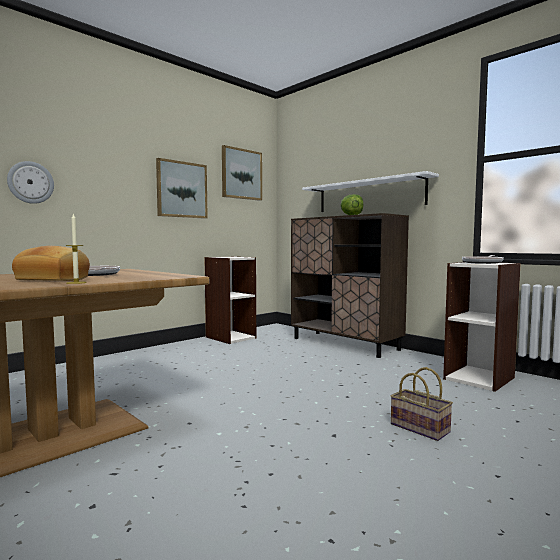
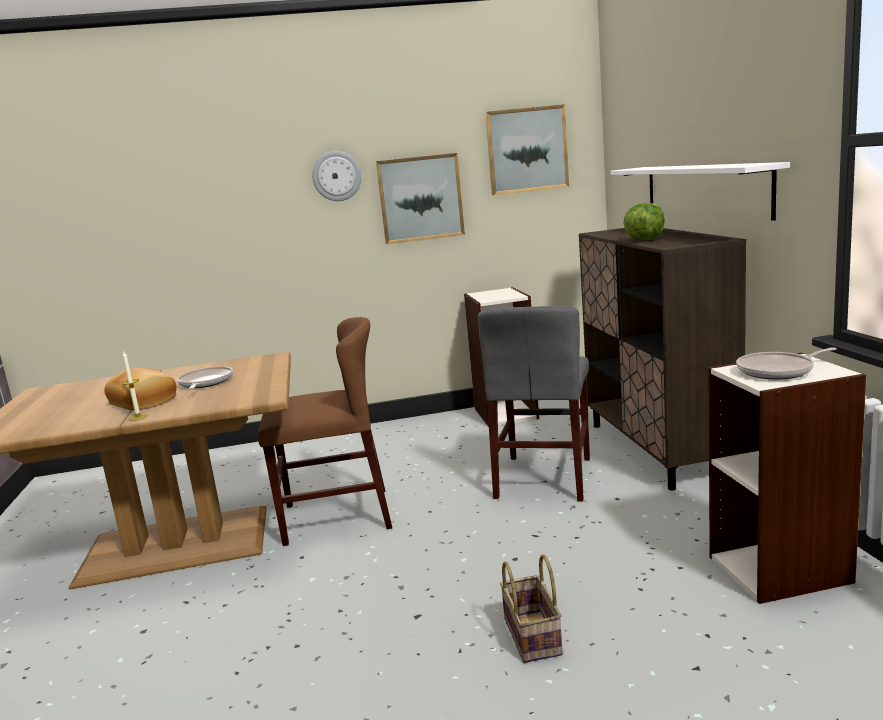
camera: 35 degrees right, 10 degrees up
(30, 182) = (220, 231): wall clock -> wall clock (337, 176)
(184, 397) = (336, 516): none -> brown chair
(302, 361) = (544, 477): none -> grey chair

